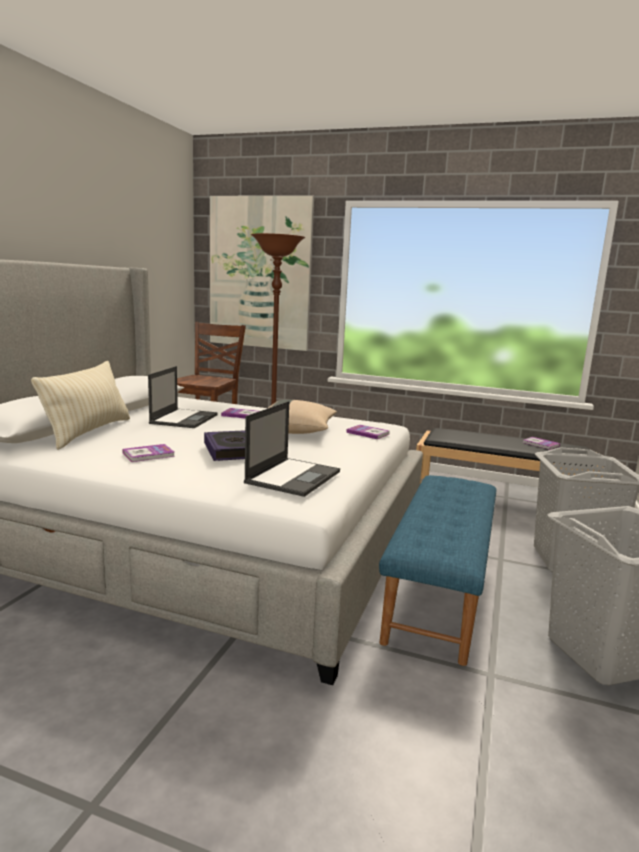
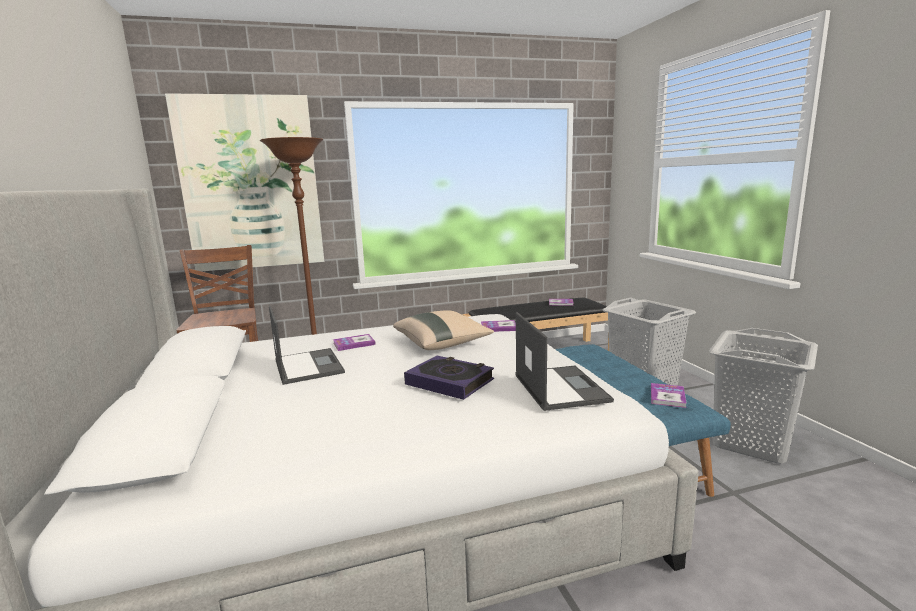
camera: 35 degrees left, 0 degrees up
(89, 432) = (234, 421): beige pillow -> none
(148, 454) = (377, 419): book -> book (667, 396)

